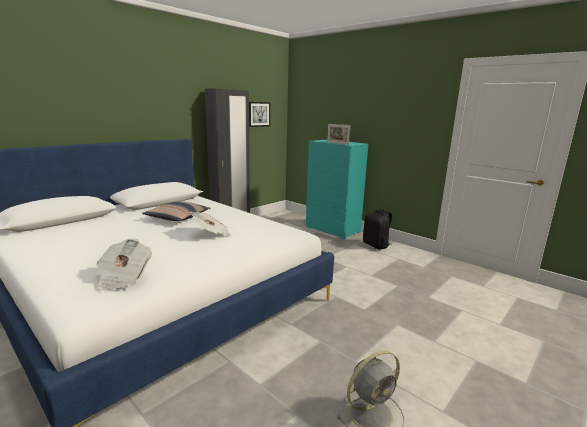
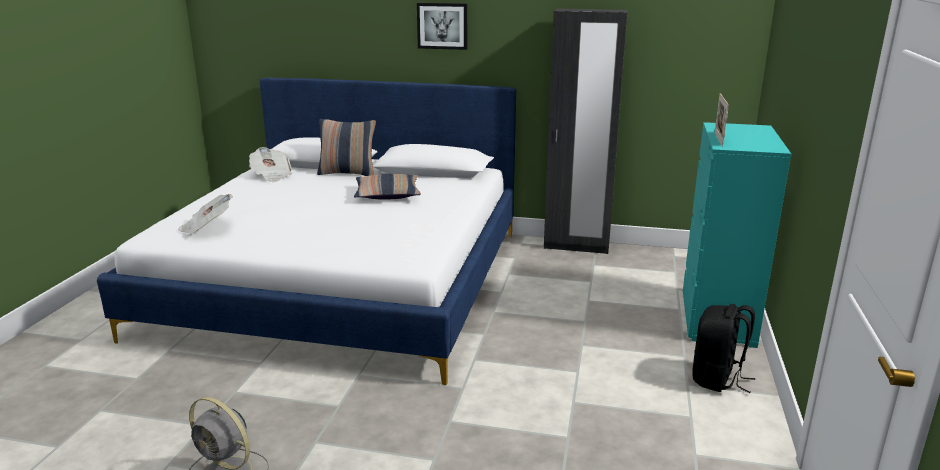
camera: 60 degrees right, 5 degrees up
(107, 218) = (348, 173): none -> pillow
(212, 234) = (354, 223): newspaper -> newspaper (271, 176)
(258, 114) = (679, 54): picture -> picture (442, 26)

